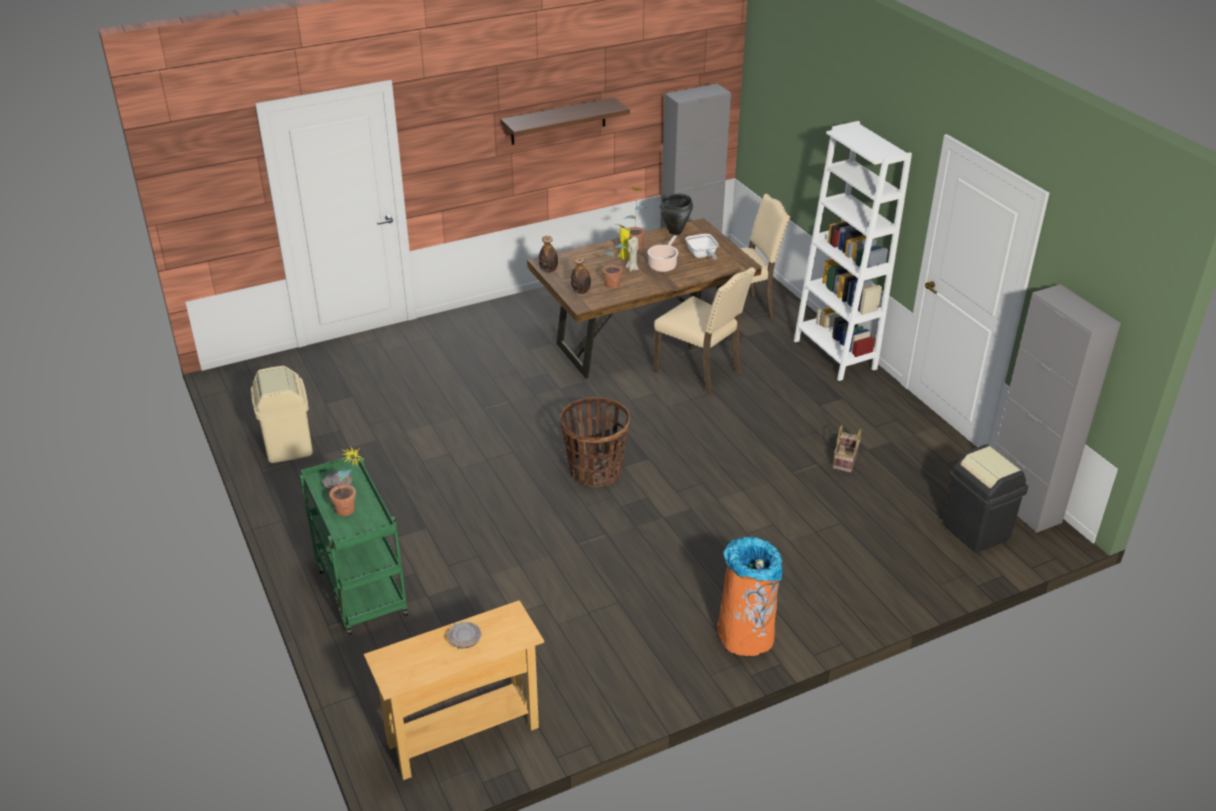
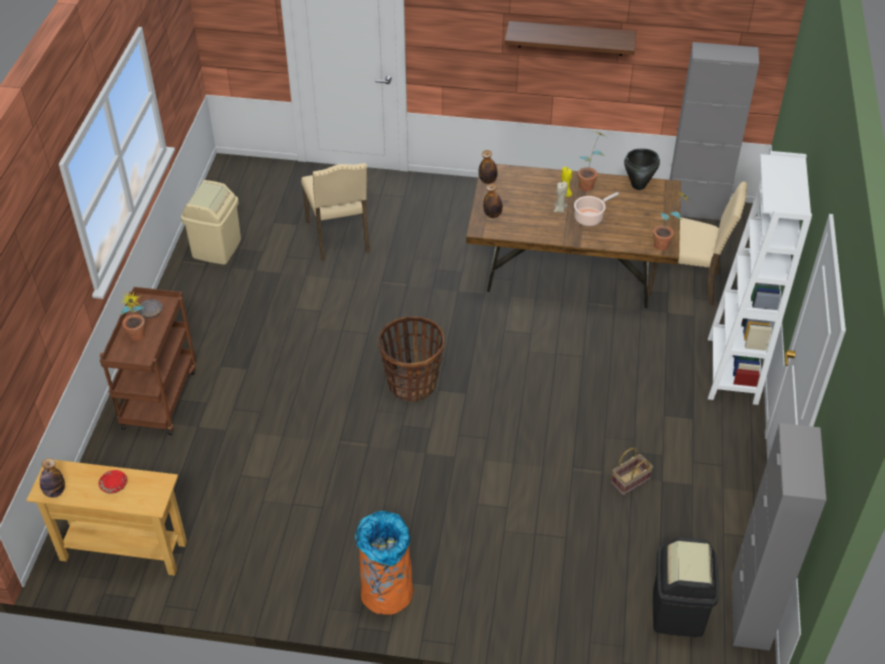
camera: 35 degrees right, 10 degrees up
(360, 590) = (159, 397): green cart -> brown cart
(408, 676) = (55, 492): none -> bottle
(465, 639) = (114, 485): grey plate -> red plate
(615, 282) = (530, 218): potted plant -> potted plant (666, 244)
(700, 372) = (590, 330): beige chair -> beige chair (340, 237)
(702, 256) = (635, 222): frying pan -> none

